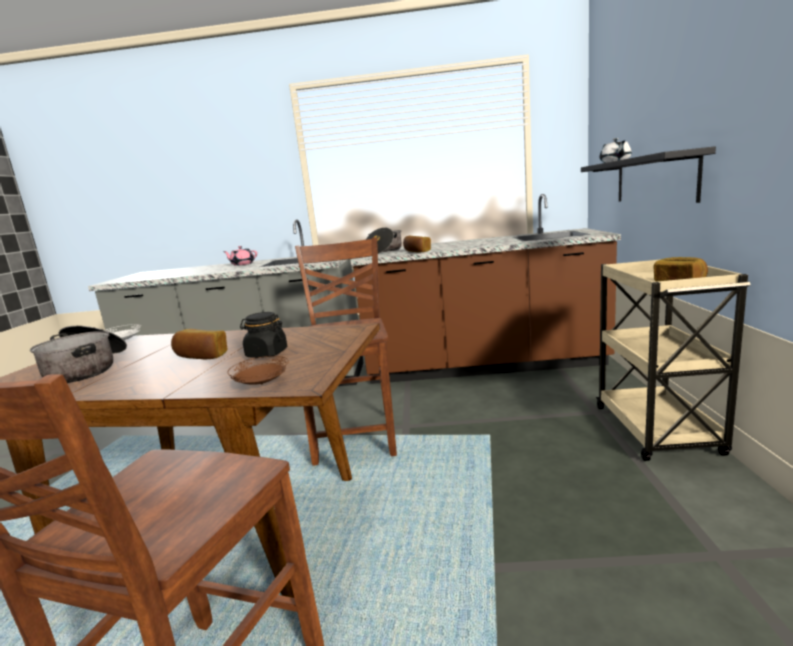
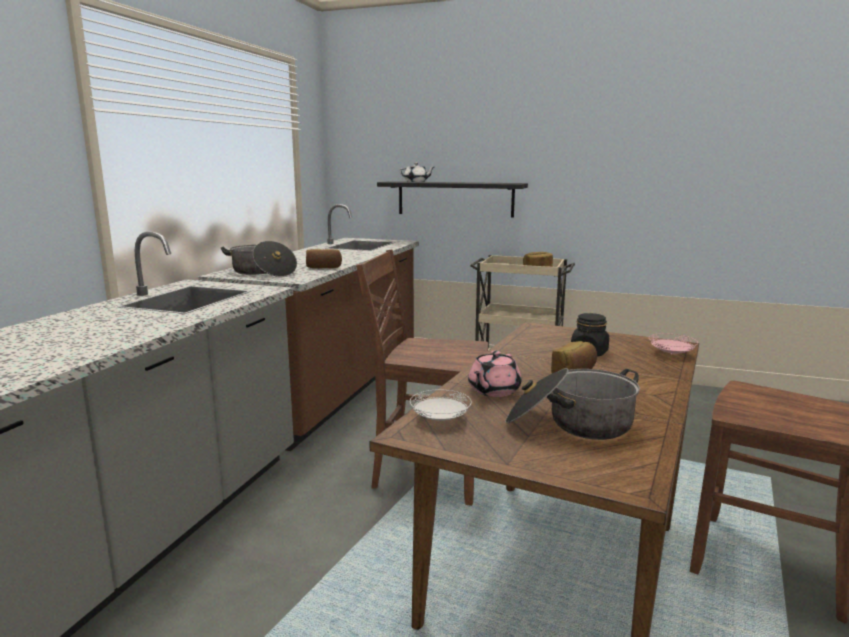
camera: 75 degrees left, 0 degrees up
(242, 264) = (88, 321): pink teapot -> pink teapot (493, 391)
(262, 384) = (671, 354): brown plate -> pink plate

